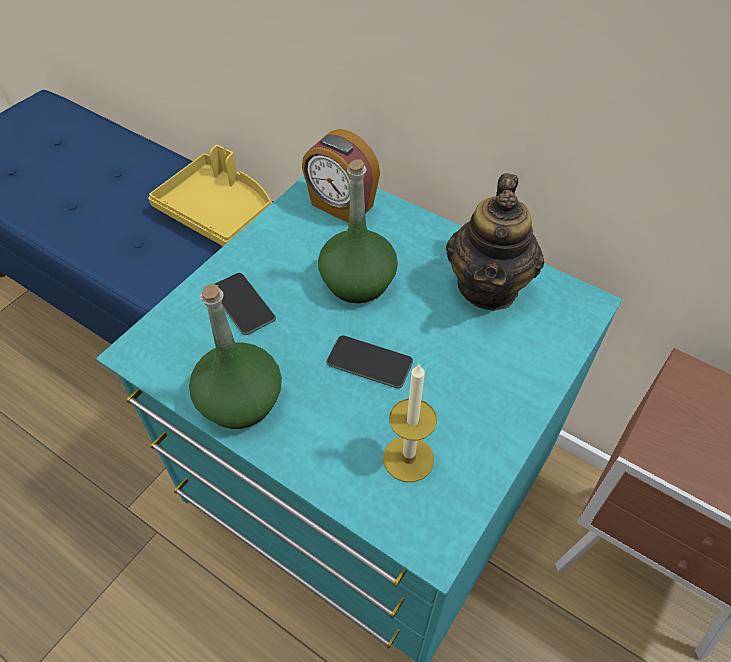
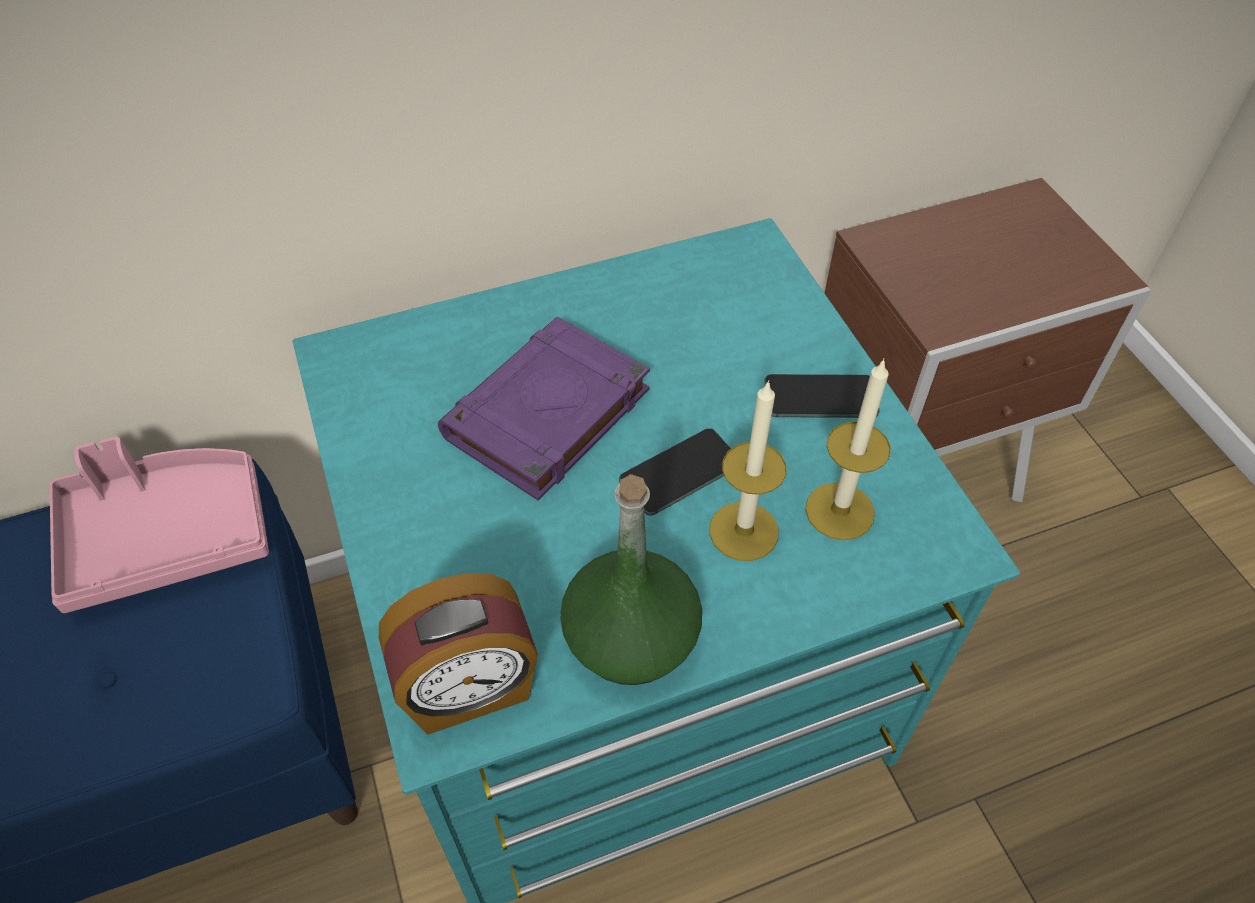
camera: 55 degrees left, 0 degrees up
(218, 212) = (167, 536): yellow tray -> pink tray
(242, 304) = (470, 555): phone -> phone (820, 397)
(341, 206) = (402, 362): alarm clock -> alarm clock (470, 690)
(352, 415) = (743, 531): none -> candle
(357, 282) = (547, 416): green bottle -> purple book
(488, 286) = (663, 305): teapot -> none

